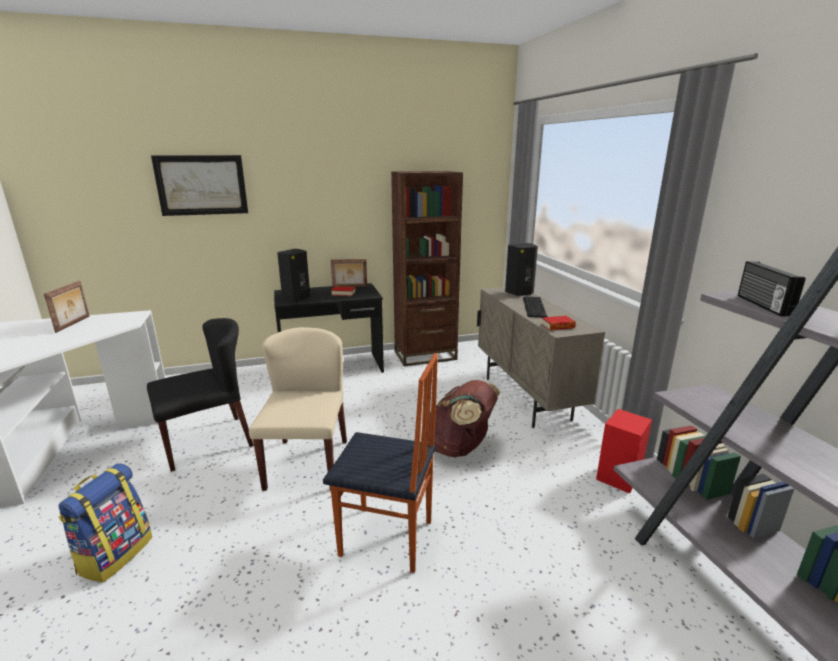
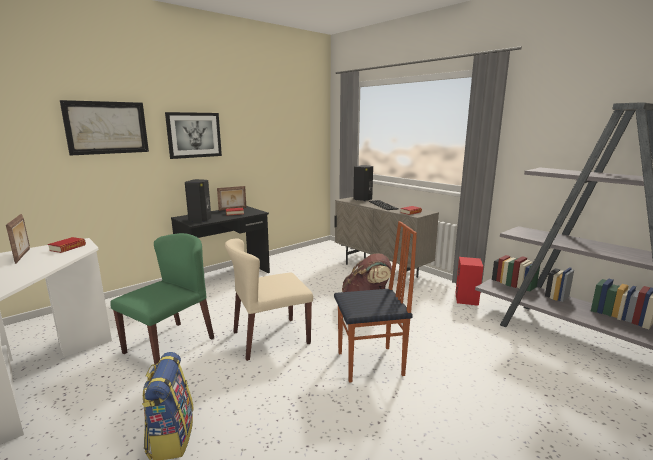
camera: 25 degrees left, 5 degrees down
(116, 320) = (68, 248): none -> book
(208, 442) = (170, 345): black chair -> green chair
(305, 193) = (194, 135): none -> picture
(307, 463) = (270, 338): beige chair -> beige chair turned 90 degrees counterclockwise
(425, 355) = (290, 258): brown bookcase -> none
(762, 305) = (557, 171): radio -> none

